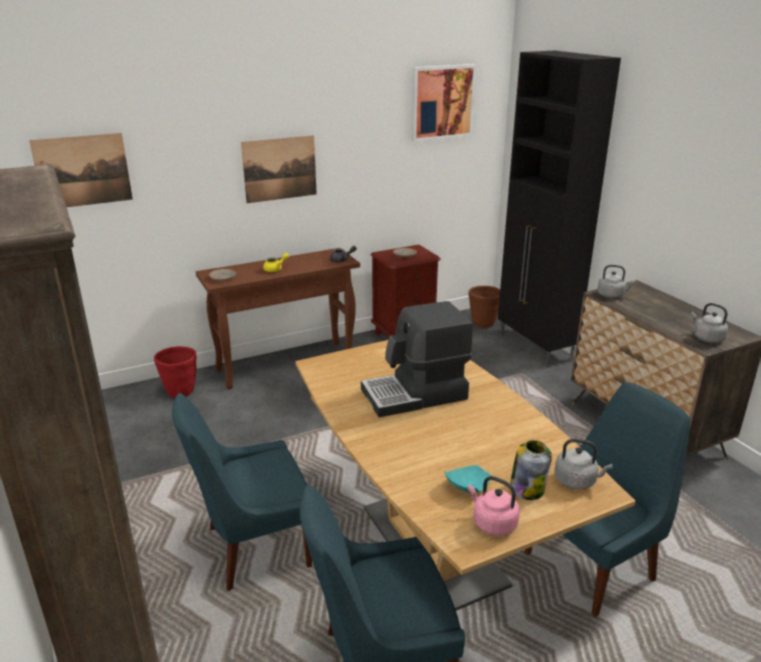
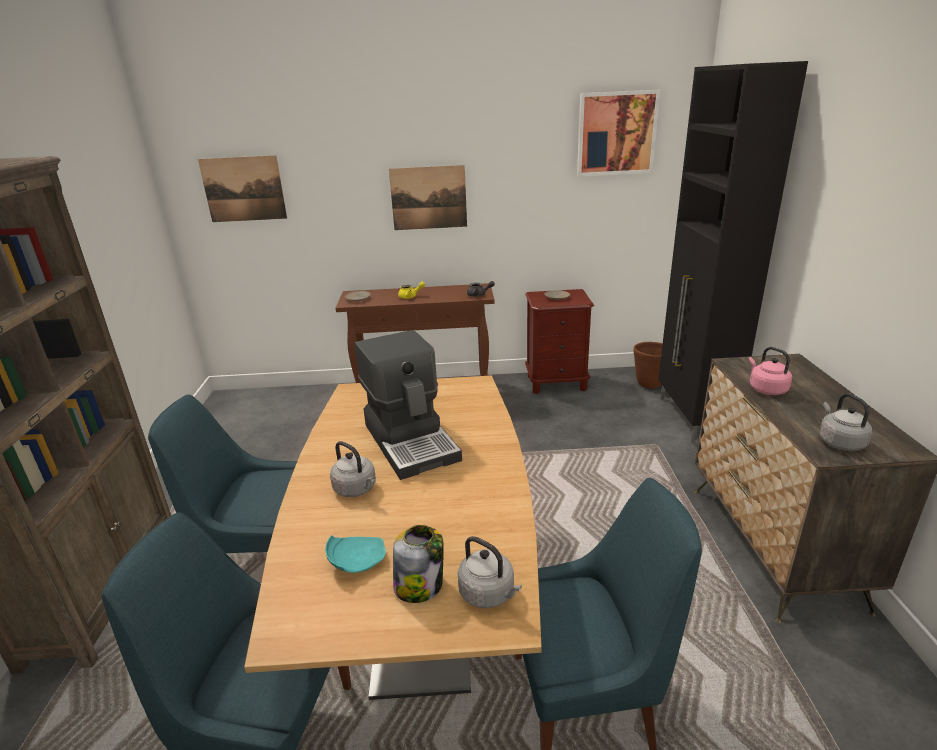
camera: 25 degrees right, 0 degrees up
(180, 392) = (319, 401): red planter -> none
(415, 395) = (412, 441): coffee machine -> coffee machine turned 120 degrees counterclockwise
(492, 523) = (336, 617): pink kettle -> pink kettle (766, 389)
(612, 295) = (746, 367): grey kettle -> grey kettle (356, 489)

